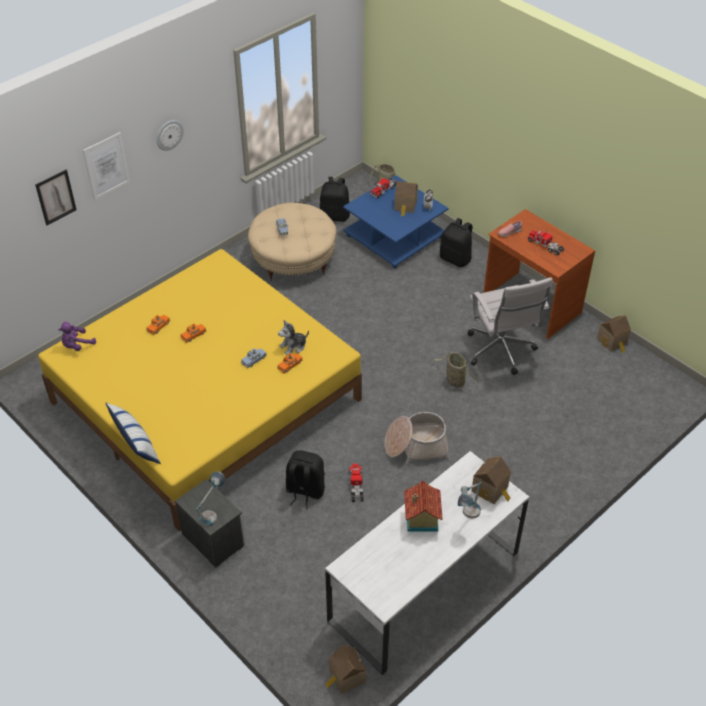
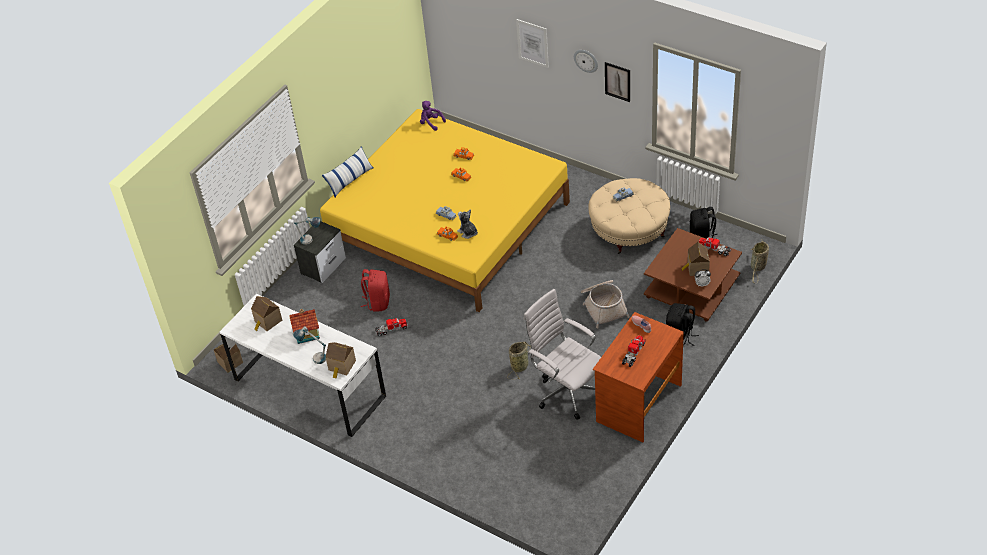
camera: 80 degrees right, 0 degrees up
(56, 197) = (492, 33): picture -> picture (617, 81)
(304, 491) = (378, 302): black backpack -> red backpack
(395, 236) = (692, 288): blue coffee table -> brown coffee table
(416, 445) = (441, 356): basket -> basket (603, 306)
(501, 352) = (566, 391): white office chair -> white office chair turned 75 degrees clockwise
(613, 342) = (611, 471): toy house -> toy house (267, 321)

